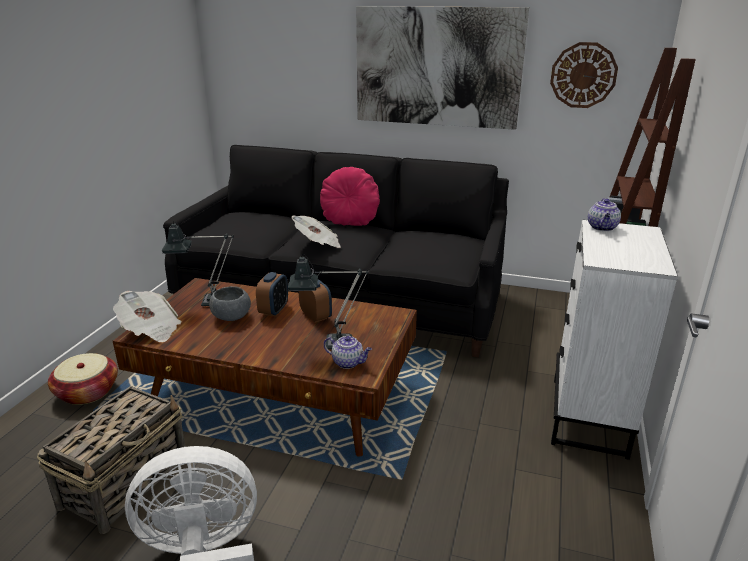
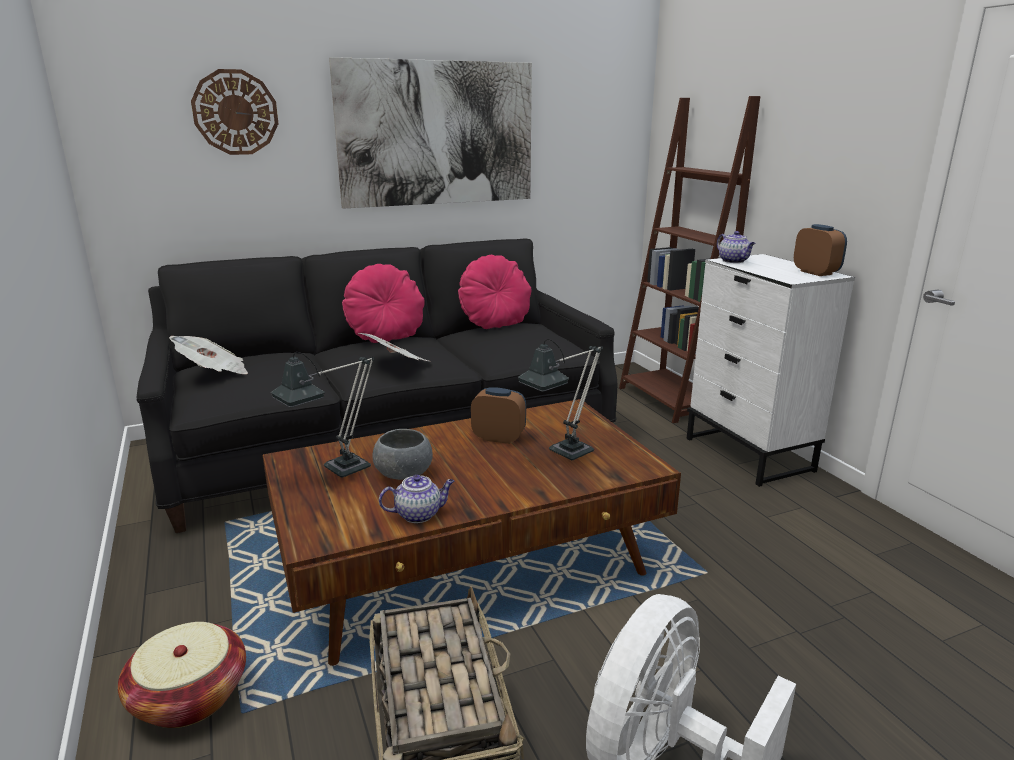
camera: 40 degrees left, 5 degrees down
(150, 330) = (321, 529): newspaper -> newspaper (214, 372)
(274, 310) = (441, 449): alarm clock -> alarm clock (816, 273)
(348, 362) = (613, 463): teapot -> teapot (419, 514)
(437, 232) = (495, 325): none -> pink pillow
(583, 75) = (585, 134): wall clock -> wall clock (235, 112)

